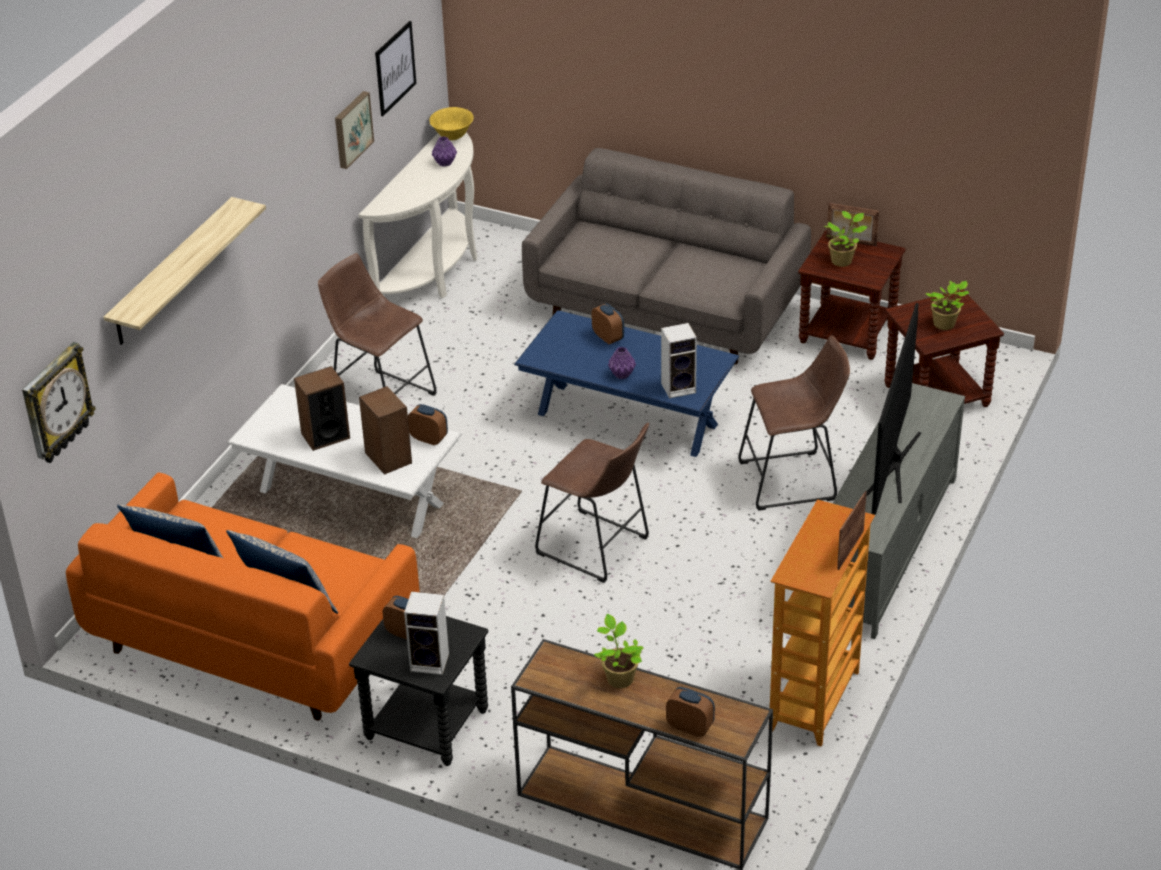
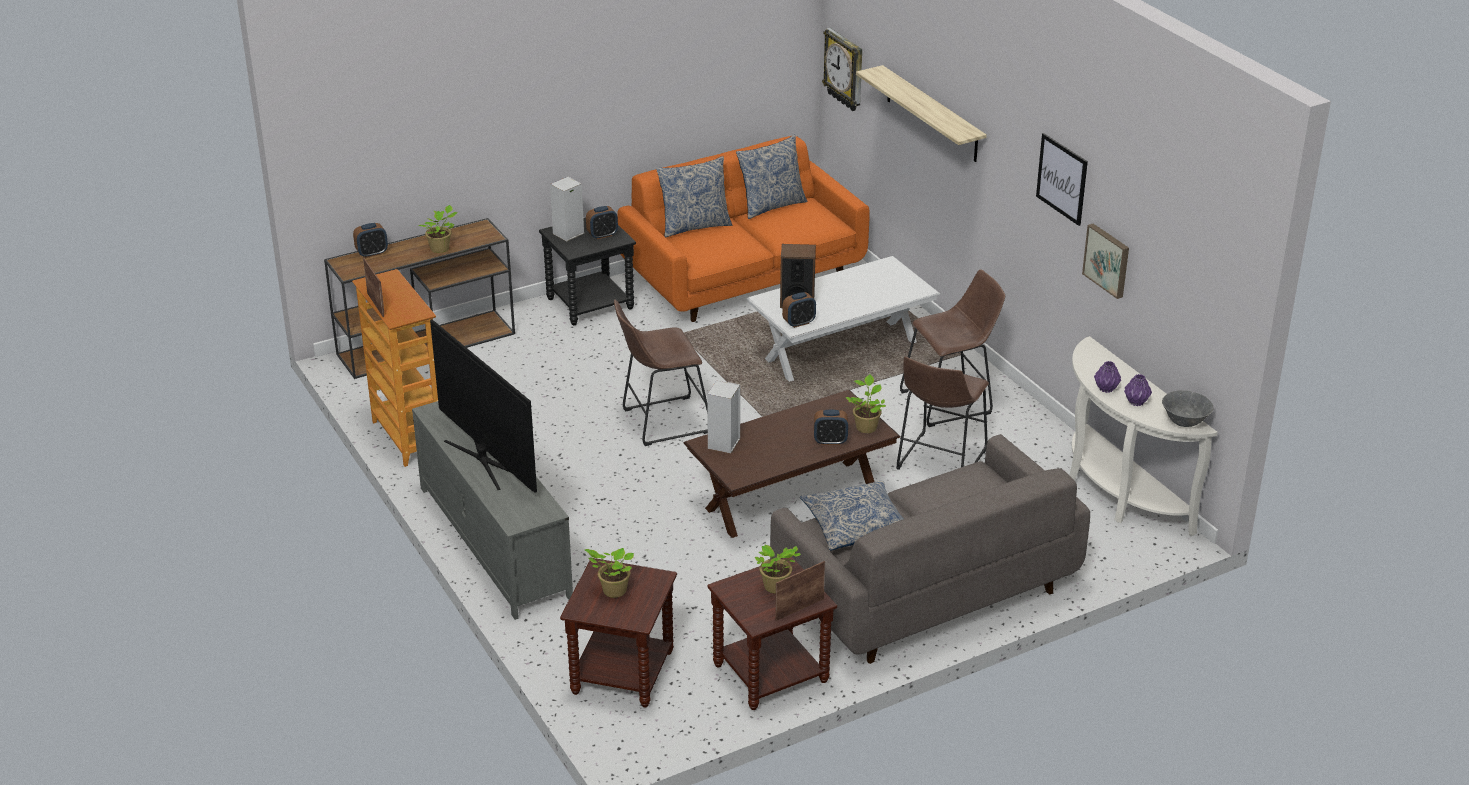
camera: 125 degrees right, 5 degrees down
(325, 436) = (853, 288): speaker -> none
(395, 68) = (1171, 284): picture -> picture (1062, 179)
(452, 137) = (1184, 423): yellow bowl -> grey bowl
(565, 329) = (866, 426): none -> potted plant
(621, 375) = (773, 426): purple vase -> purple vase (1106, 389)
(627, 419) = (791, 498): blue coffee table -> brown coffee table
(708, 277) = (856, 526): none -> pillow
(793, 480) = (619, 539): brown stool -> brown stool (939, 462)

